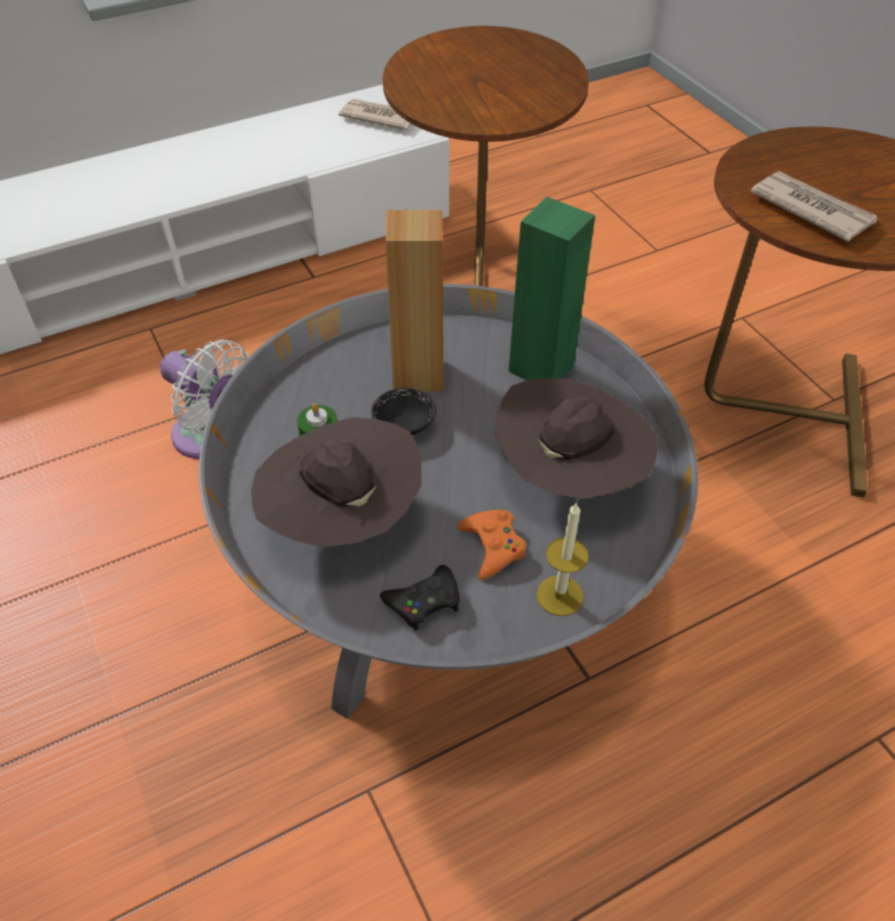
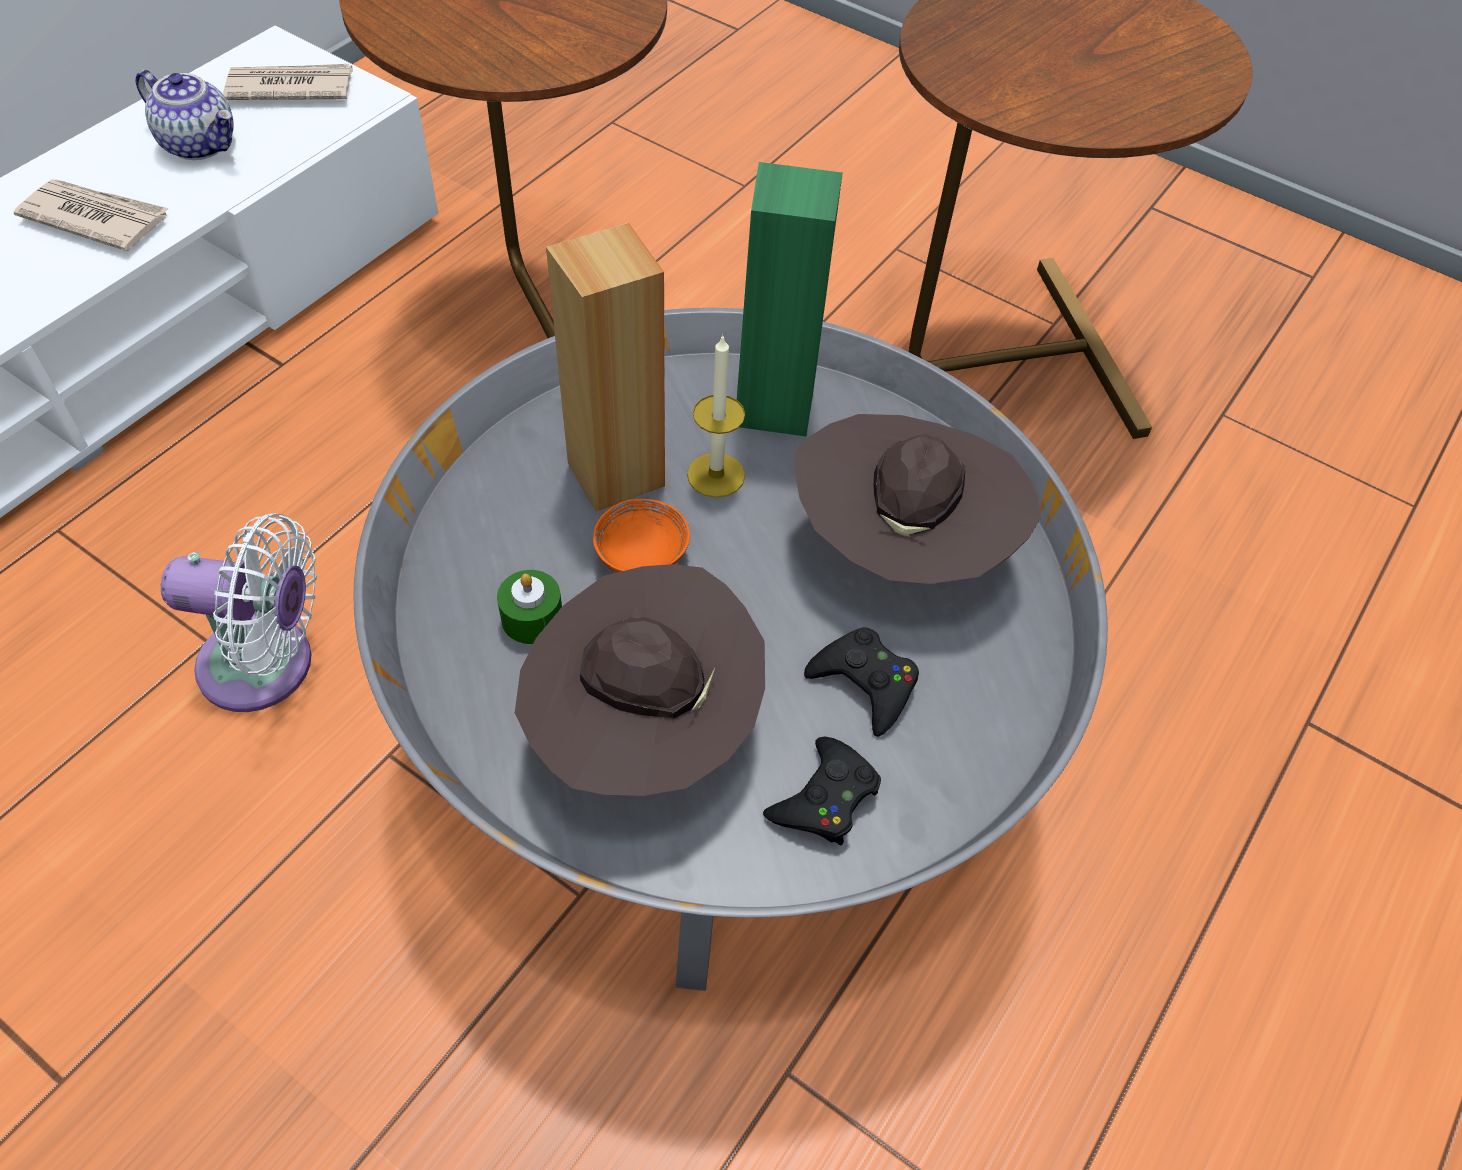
camera: 30 degrees left, 5 degrees up
(313, 136) = (201, 144): none -> teapot
(404, 425) = (642, 555): black bowl -> orange bowl
(492, 546) = (865, 683): orange game controller -> black game controller
(560, 595) = (986, 715): candle -> candle (716, 475)
(811, 209) = (1052, 88): newspaper -> newspaper (95, 218)

